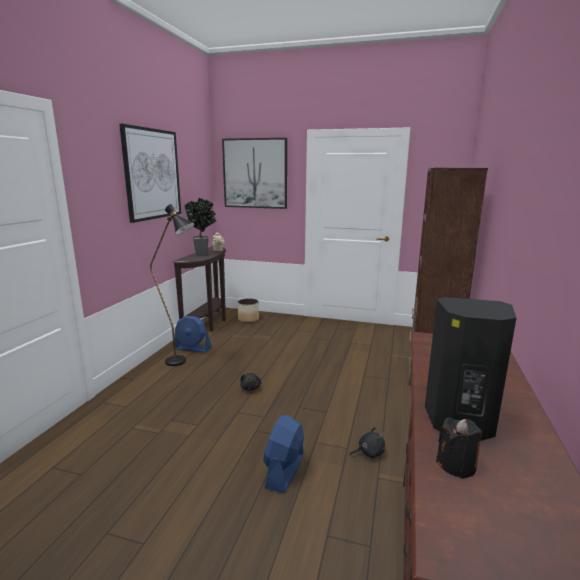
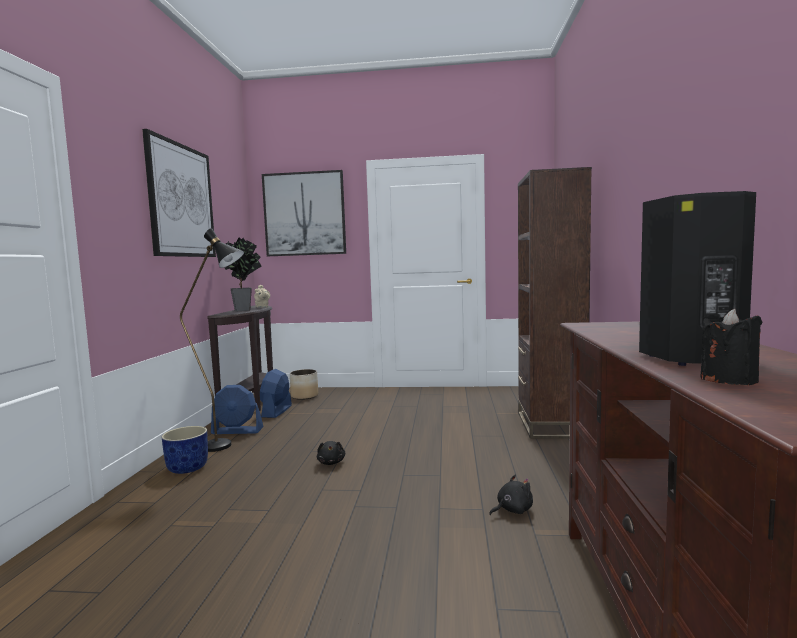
camera: 10 degrees left, 10 degrees down
(152, 378) = (187, 468): none -> blue planter
(284, 471) = (410, 544): blue fan -> blue fan (276, 411)

